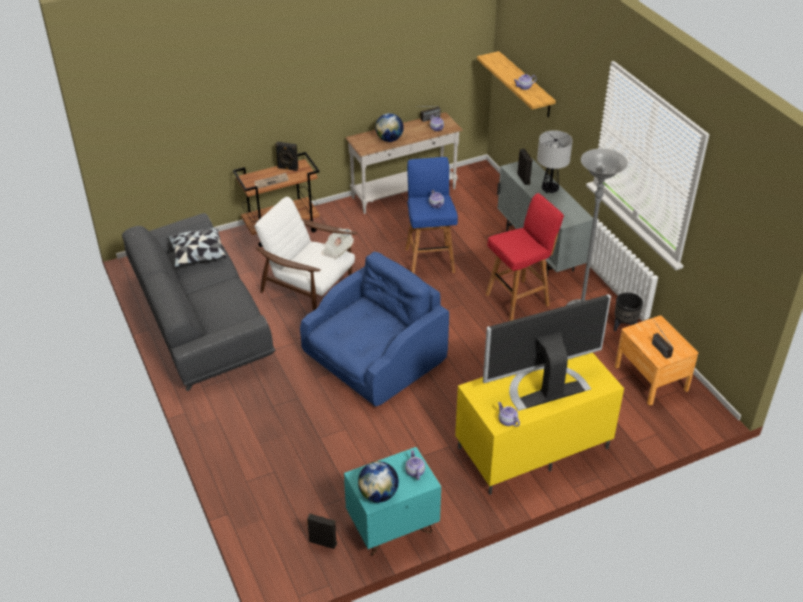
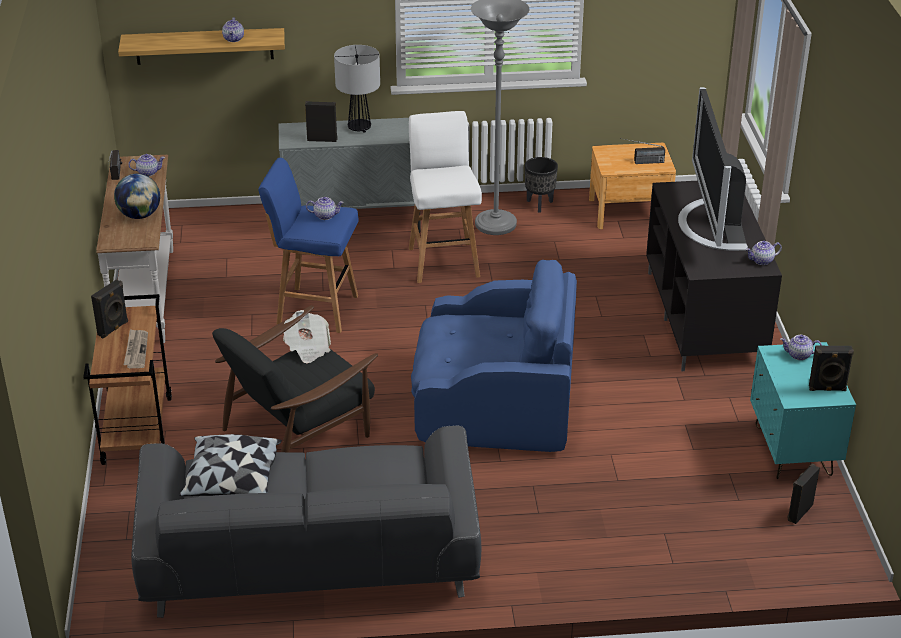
camera: 70 degrees left, 5 degrees down
(308, 286) = (299, 429): white armchair -> black armchair
(373, 360) = (493, 403): blue armchair -> blue armchair turned 120 degrees clockwise
(378, 494) = (827, 389): globe -> black speaker
(519, 299) = (443, 261): red stool -> white stool
(532, 449) = (705, 318): yellow tv stand -> black tv stand

